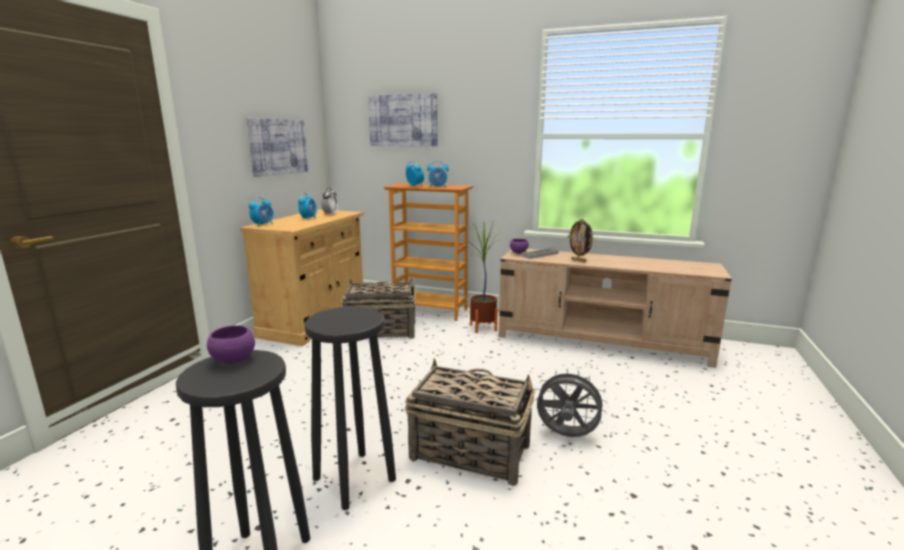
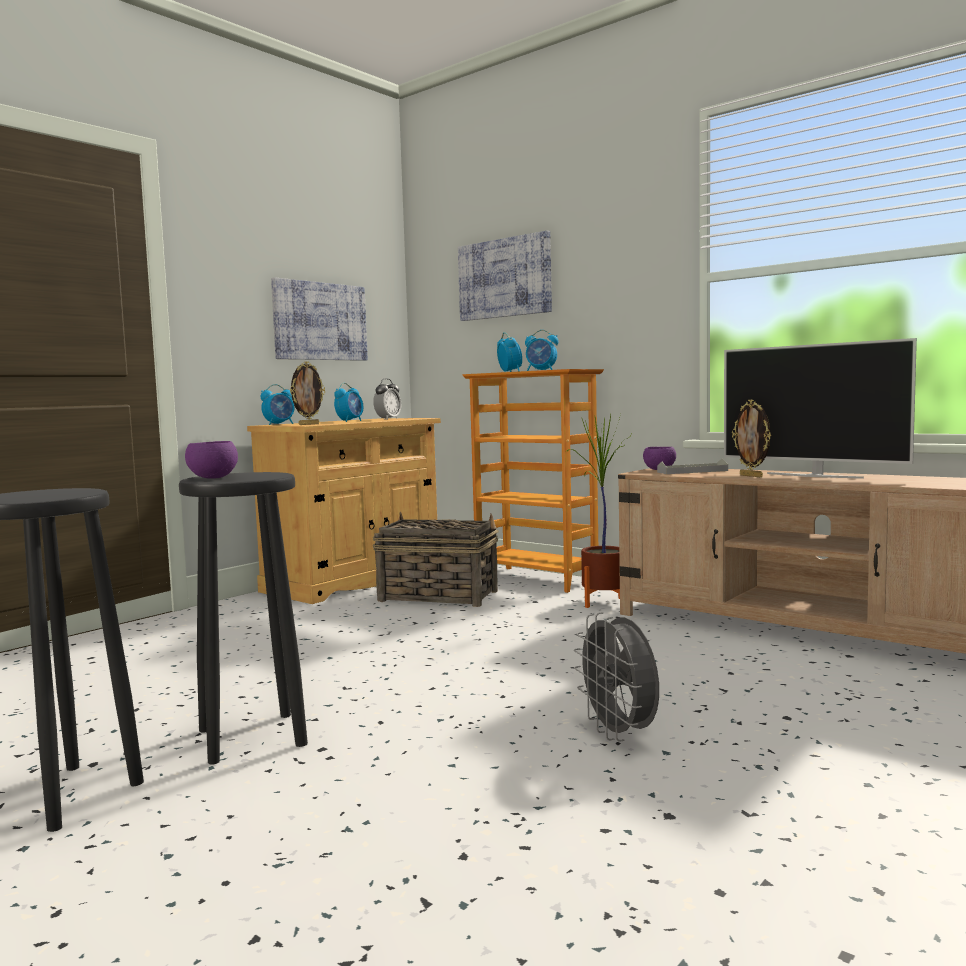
camera: 20 degrees right, 10 degrees down
(233, 360) = (52, 491): purple bowl -> purple bowl (213, 478)
(290, 227) = (308, 424): none -> picture frame
(469, 451) = (441, 731): basket -> none
(566, 436) = (620, 734): grey fan -> grey fan turned 150 degrees counterclockwise
(610, 260) = (814, 476): none -> television

